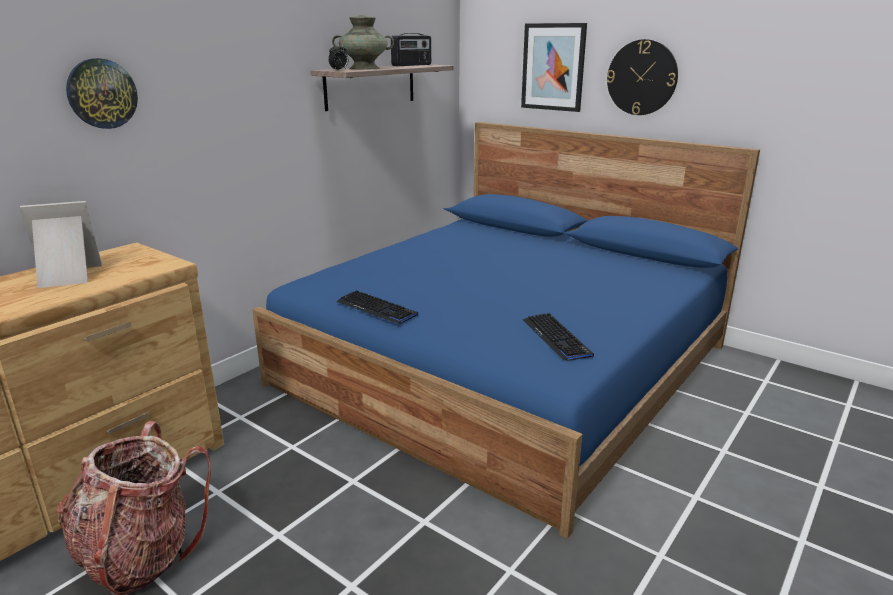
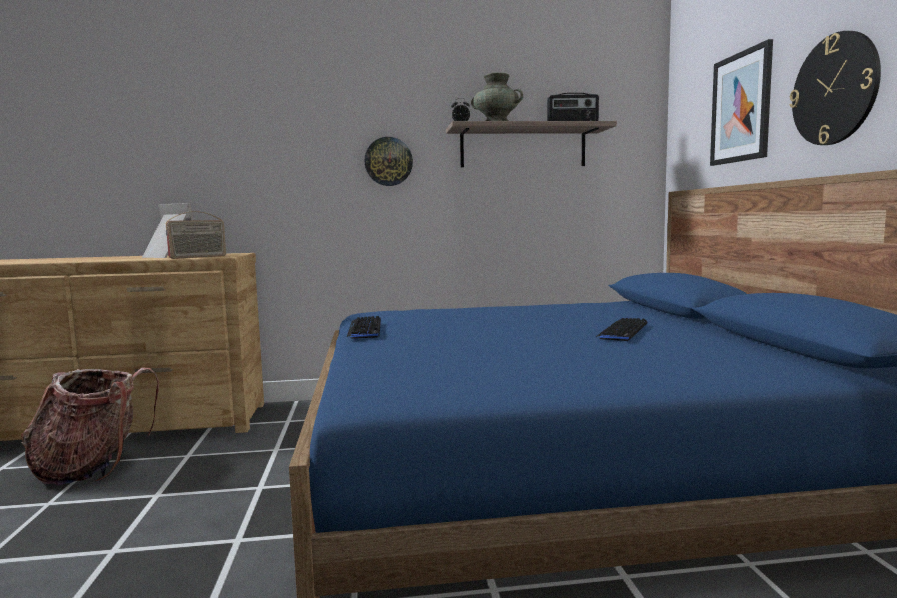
camera: 45 degrees right, 15 degrees down
(102, 93) = (246, 137): wall clock -> wall clock (388, 161)
(131, 271) = (198, 257): none -> radio
(556, 338) = (446, 375): keyboard -> keyboard (623, 331)

